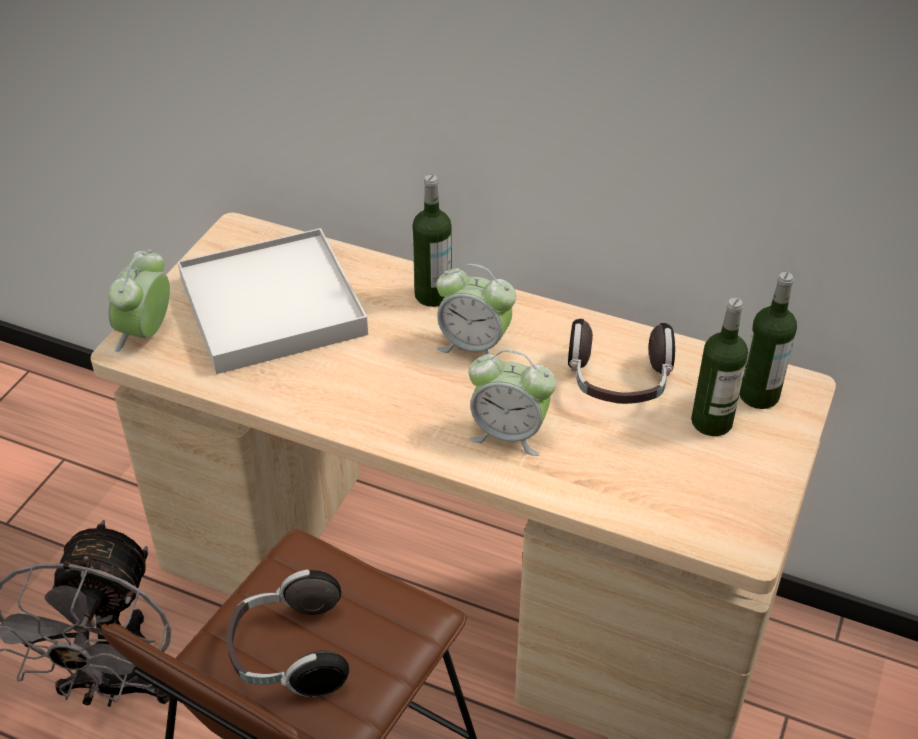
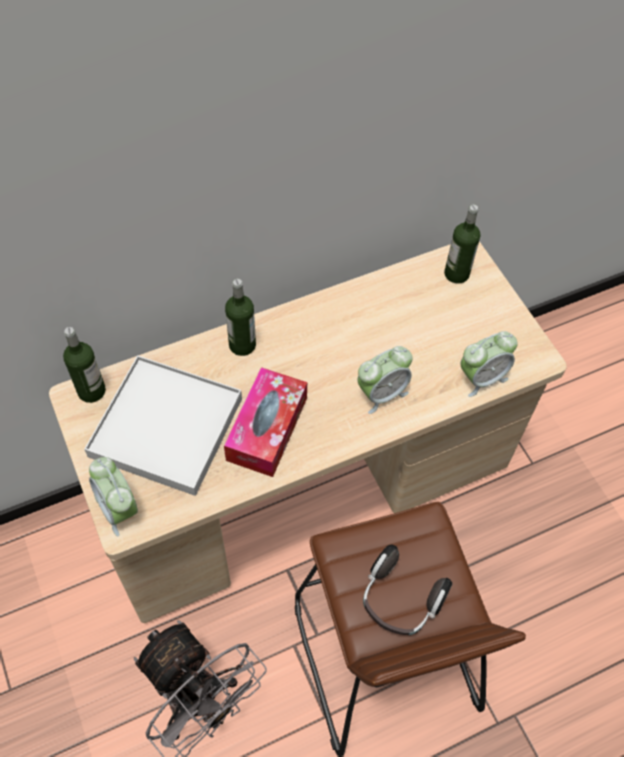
camera: 50 degrees left, 15 degrees up
(354, 375) = (267, 429): none -> tissue box
(474, 346) = (302, 358): alarm clock -> alarm clock (481, 378)
(618, 383) = (393, 320): headphones -> none
(711, 422) = (455, 306): bottle -> bottle (91, 391)

